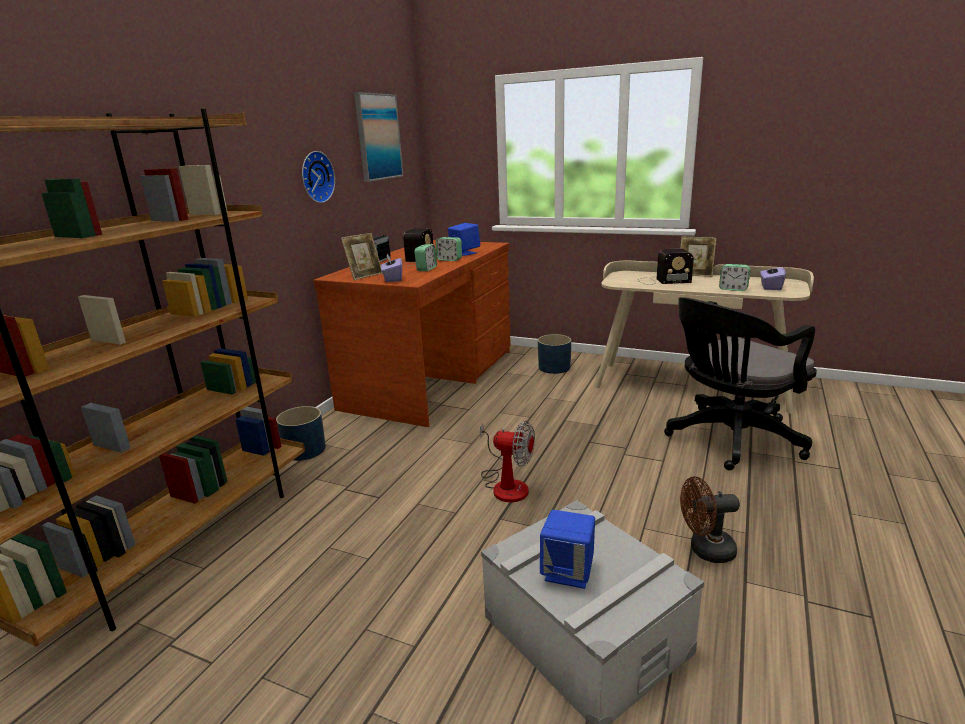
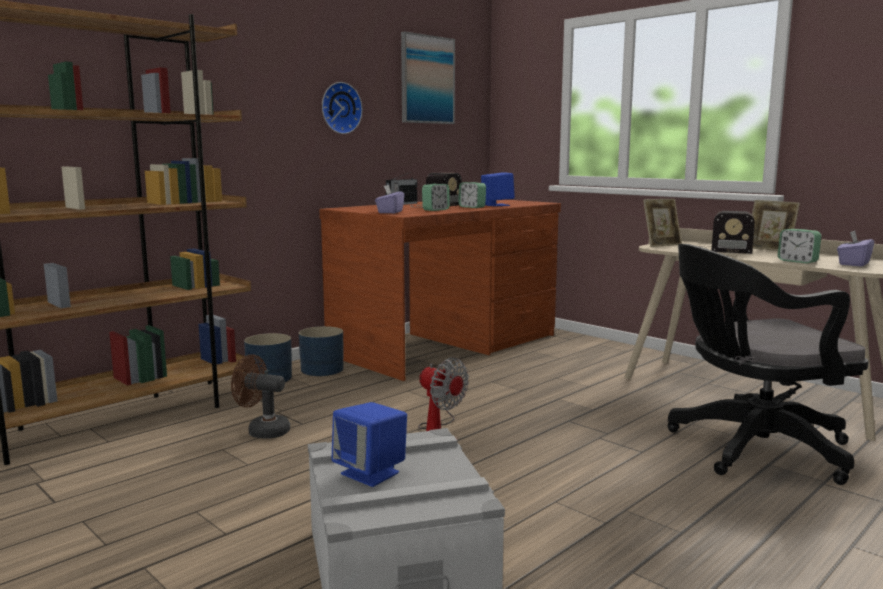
camera: 20 degrees right, 10 degrees down
(365, 276) = (368, 209): picture frame -> picture frame (661, 245)
(554, 367) = (593, 354): blue planter -> blue planter (322, 370)
(705, 550) = (610, 535): brown fan -> brown fan (262, 431)

